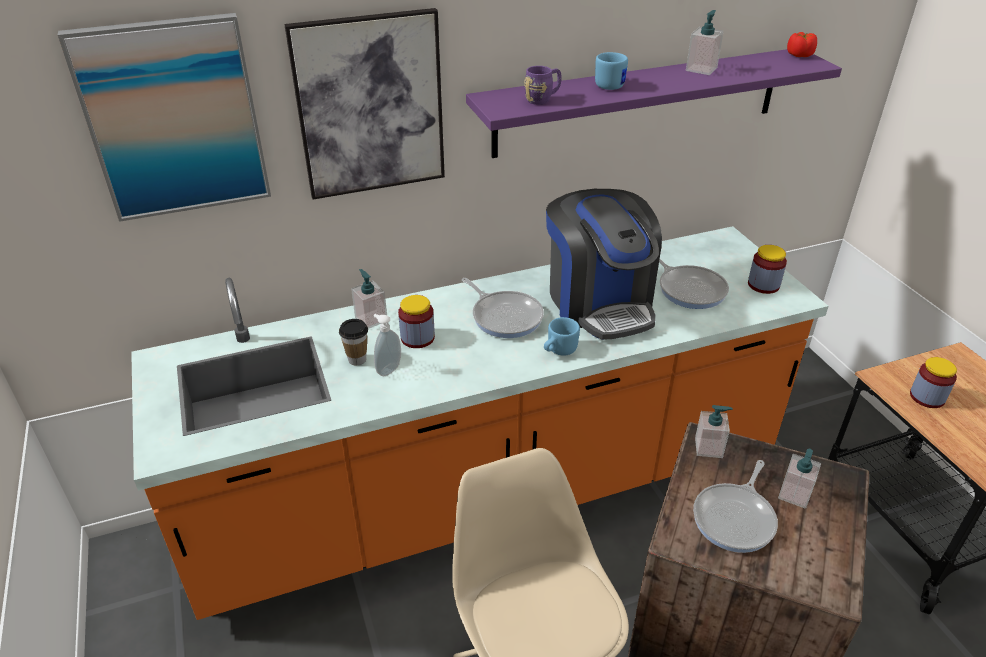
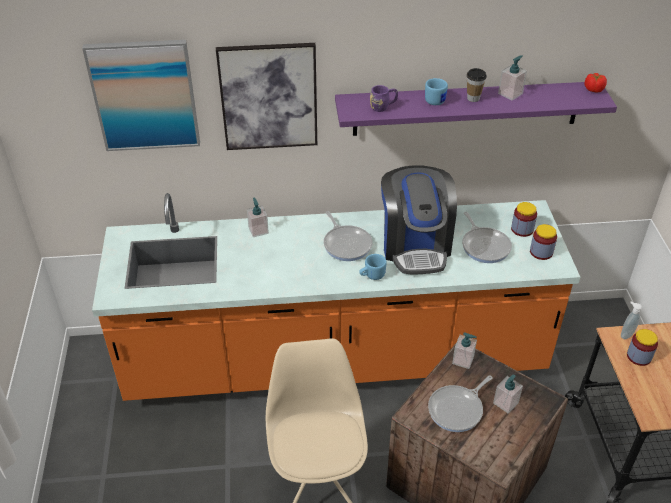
camera: 15 degrees right, 5 degrees up
(357, 359) = (240, 257): cup -> cup (473, 98)
(387, 369) = (257, 268): soap dispenser -> soap dispenser (626, 334)
(417, 338) = (283, 249): jar -> jar (522, 229)

